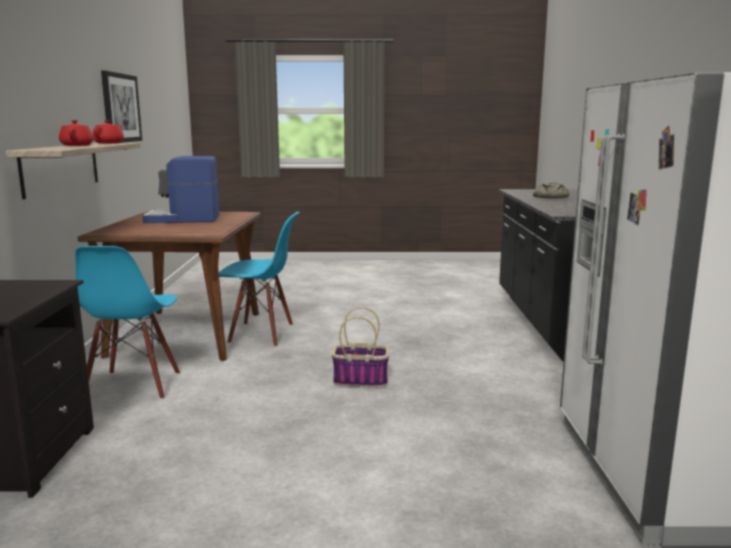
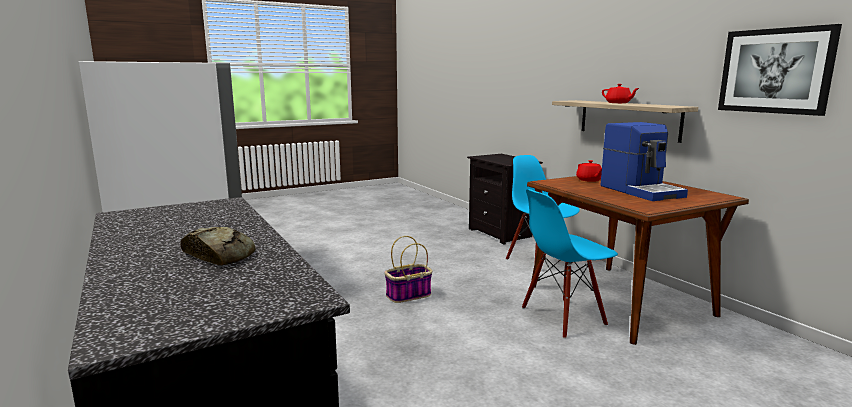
camera: 150 degrees right, 0 degrees up
(109, 143) = (656, 105): red teapot -> red teapot (589, 180)
(183, 219) = (641, 191): coffee machine -> coffee machine turned 105 degrees clockwise

